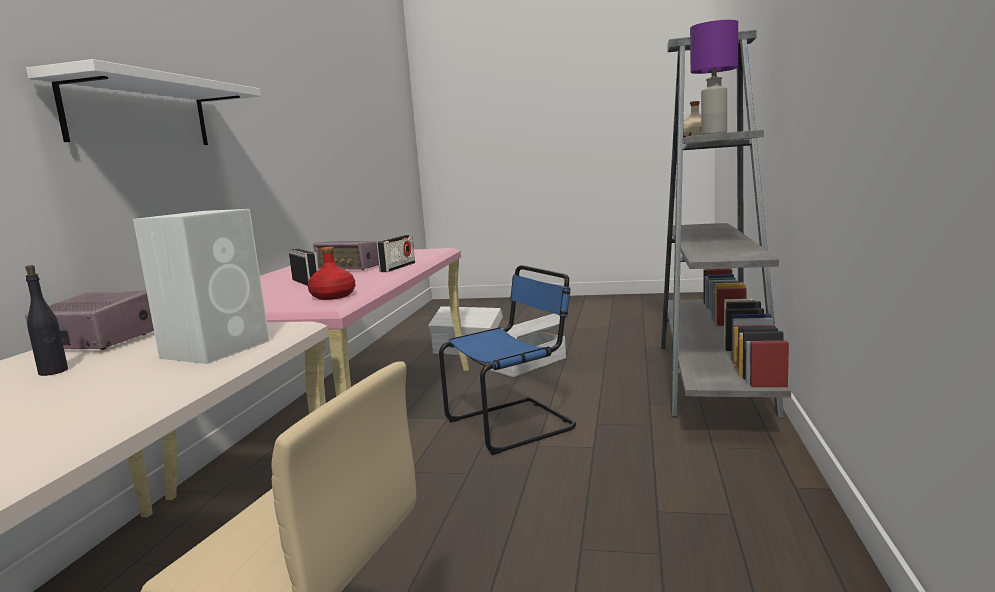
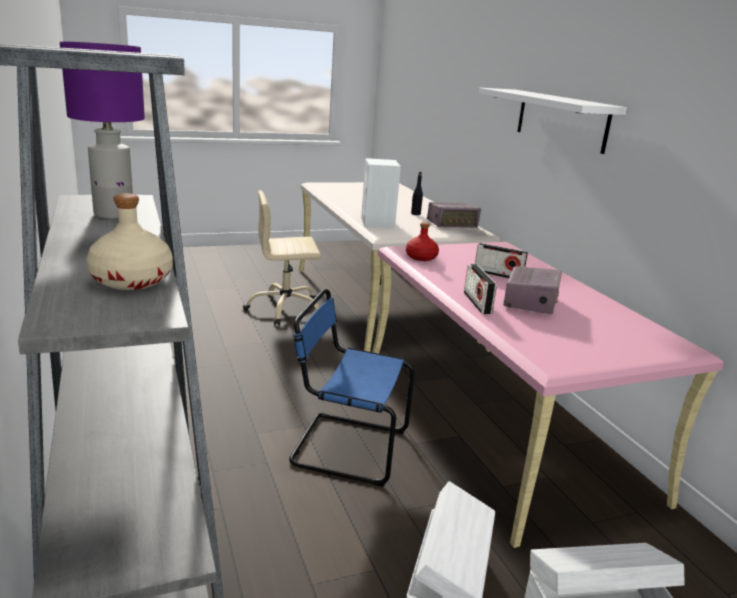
camera: 145 degrees right, 10 degrees up
(352, 268) = (530, 302): radio -> radio turned 120 degrees clockwise
(515, 424) = (345, 447): blue chair -> blue chair turned 75 degrees clockwise

